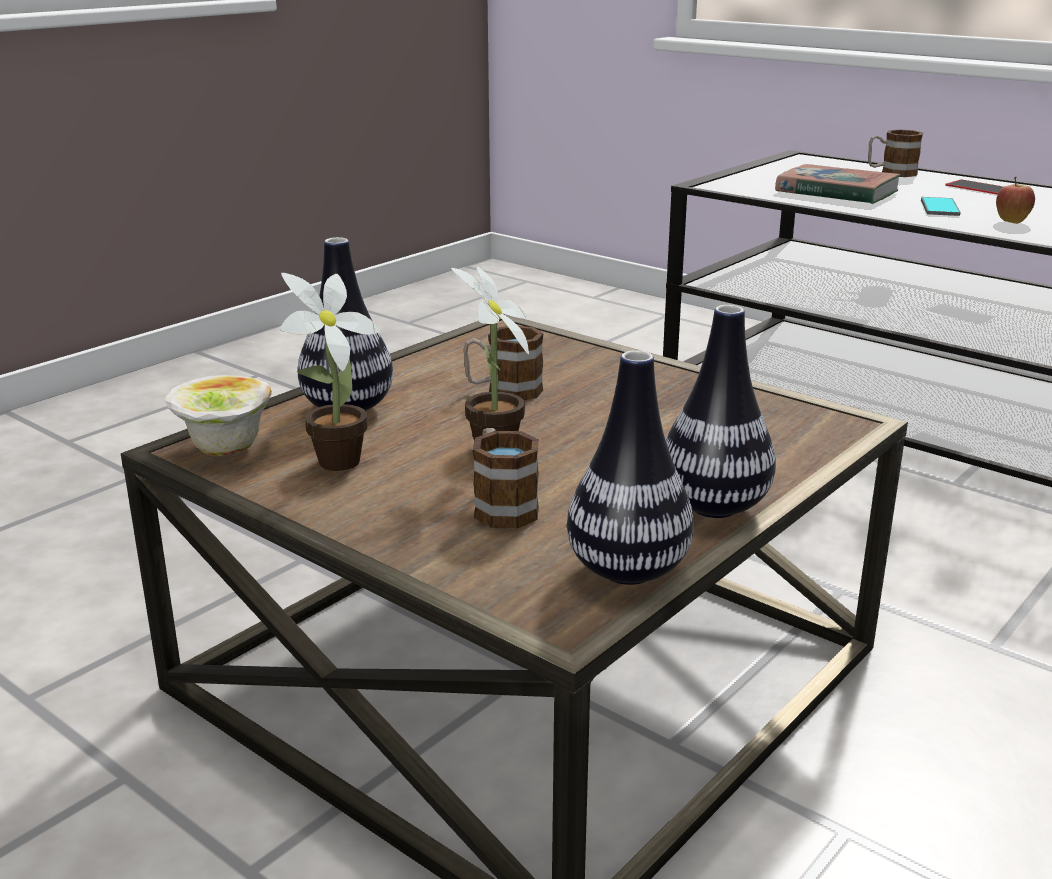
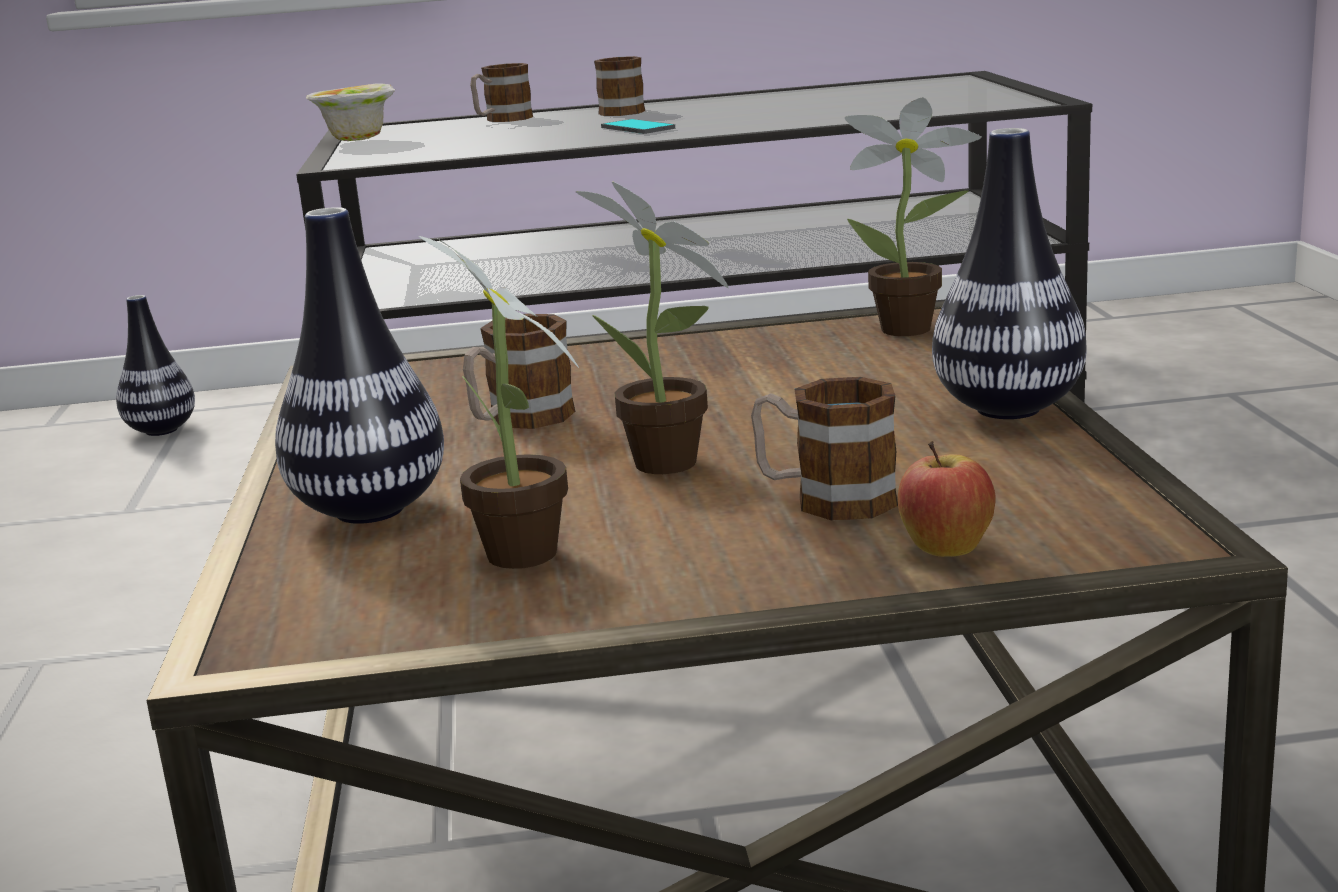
camera: 45 degrees left, 5 degrees down
(223, 449) = (312, 618): bowl -> bowl (357, 140)
(627, 571) = (1092, 481): vase -> vase (161, 430)
(821, 431) = (915, 330): none -> potted plant
(836, 192) = (500, 141): book -> none
(980, 188) = (622, 111): phone -> mug
(1011, 222) = (732, 122): apple -> apple (946, 552)

